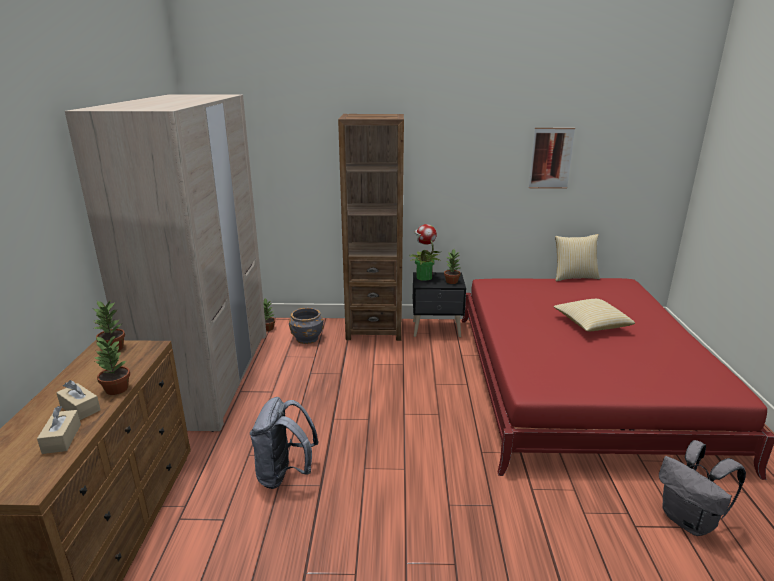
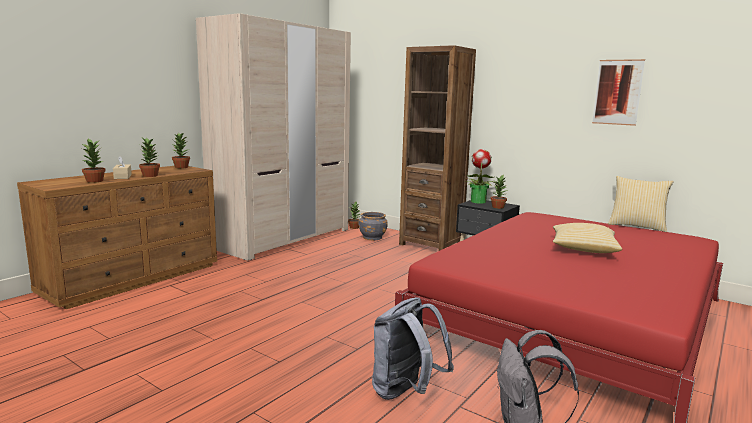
camera: 35 degrees right, 10 degrees down
(62, 438) = (95, 181): beige tissue box -> potted plant
(284, 474) = (250, 288): grey backpack -> grey backpack (405, 392)

